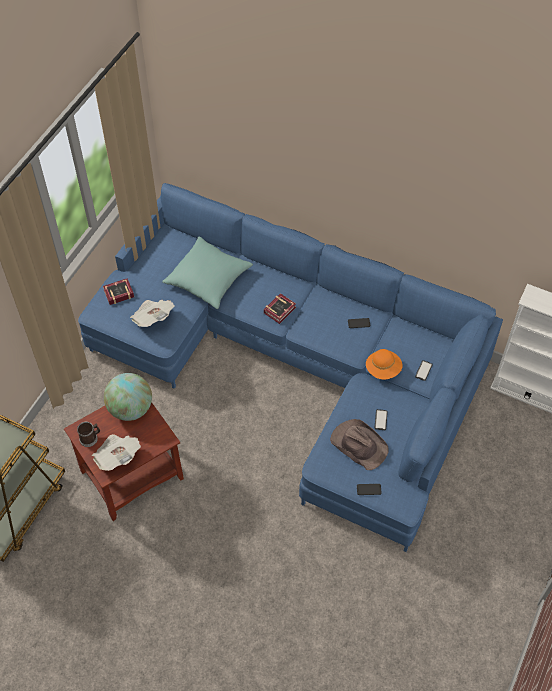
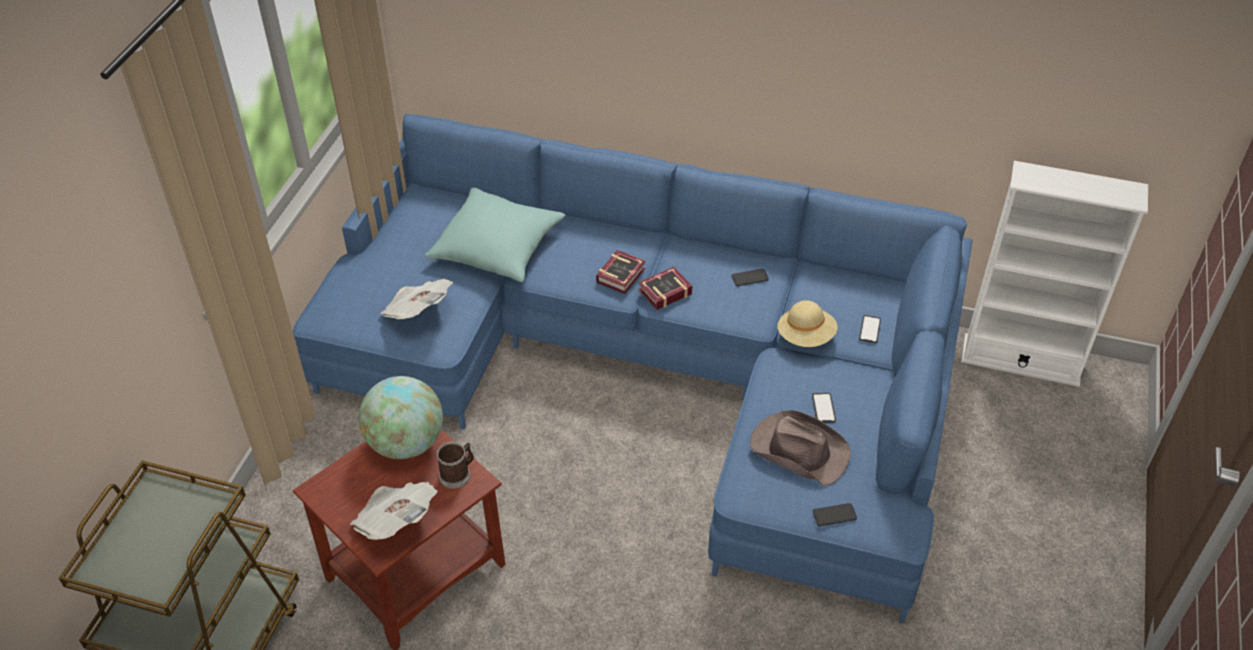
camera: 10 degrees left, 10 degrees down
(90, 438) = (343, 498): mug -> mug (458, 474)
(117, 293) = (353, 284): book -> book (662, 292)
(383, 369) = (806, 336): orange hat -> beige hat

